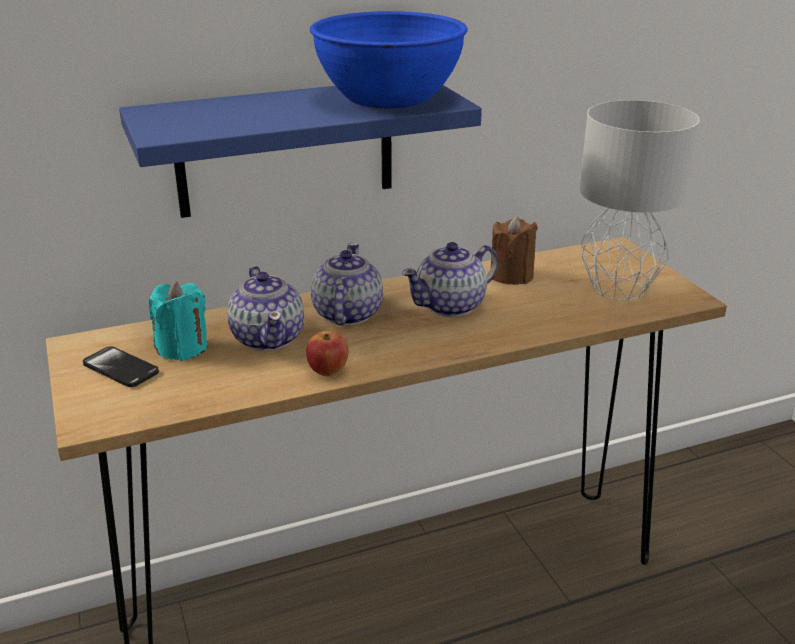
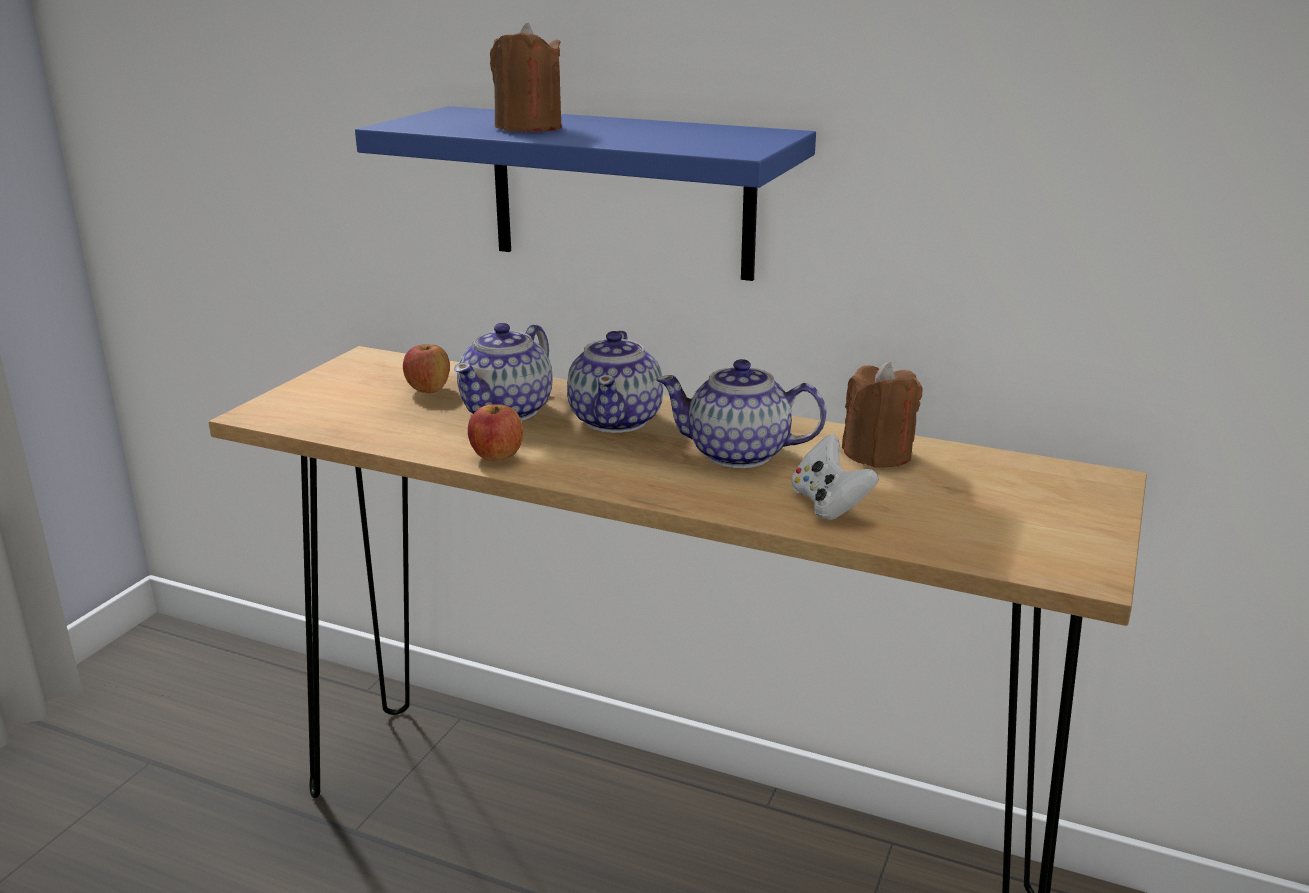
camera: 45 degrees right, 5 degrees down
(121, 368) = (356, 386): phone -> none
(182, 348) = (428, 390): turquoise candle -> apple
(264, 114) = (528, 127): none -> brown candle
(346, 314) = (617, 420): teapot -> teapot turned 135 degrees clockwise
(389, 97) = (693, 137): blue bowl -> none
(543, 314) = (828, 504): none -> white game controller
(617, 289) = (992, 520): grey table lamp -> none

